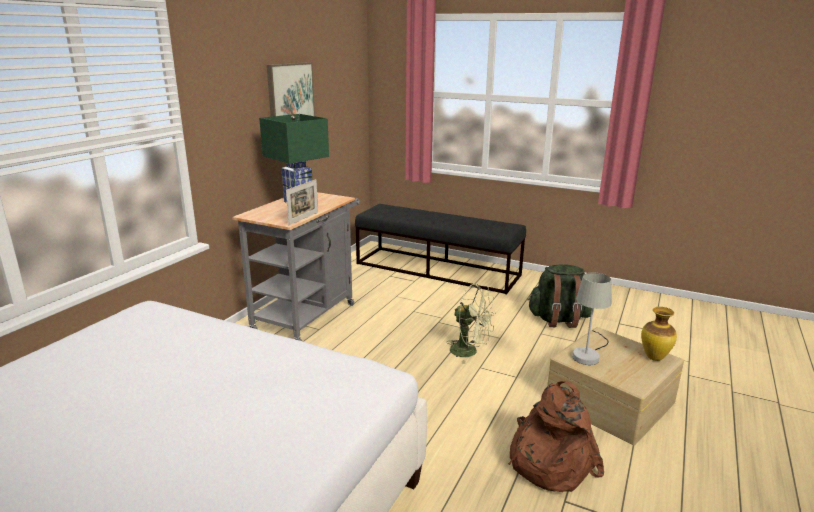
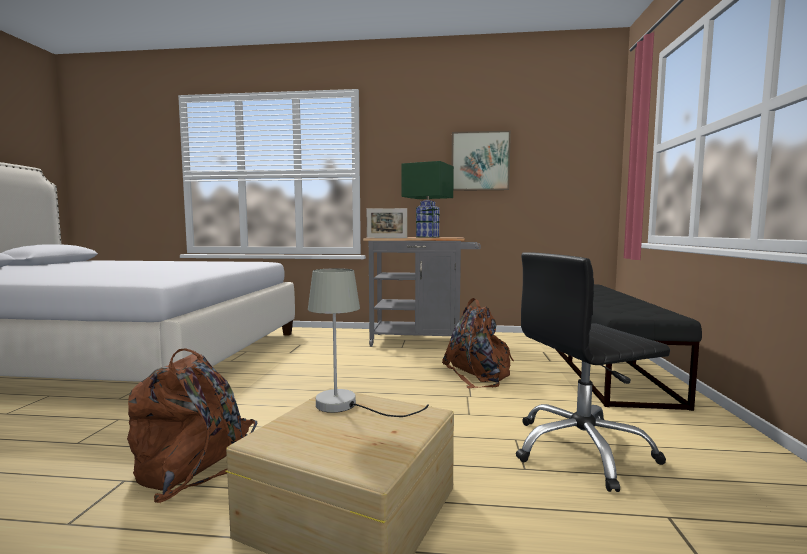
camera: 70 degrees right, 15 degrees down
(425, 314) = (478, 374): none -> brown backpack
(469, 352) = (416, 402): green fan -> none
(558, 320) = (581, 450): green backpack -> black office chair
(654, 357) = (367, 456): vase -> none

